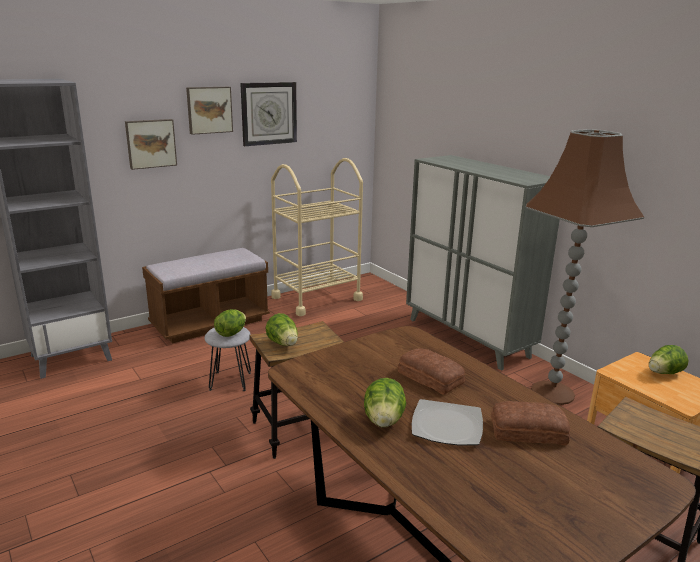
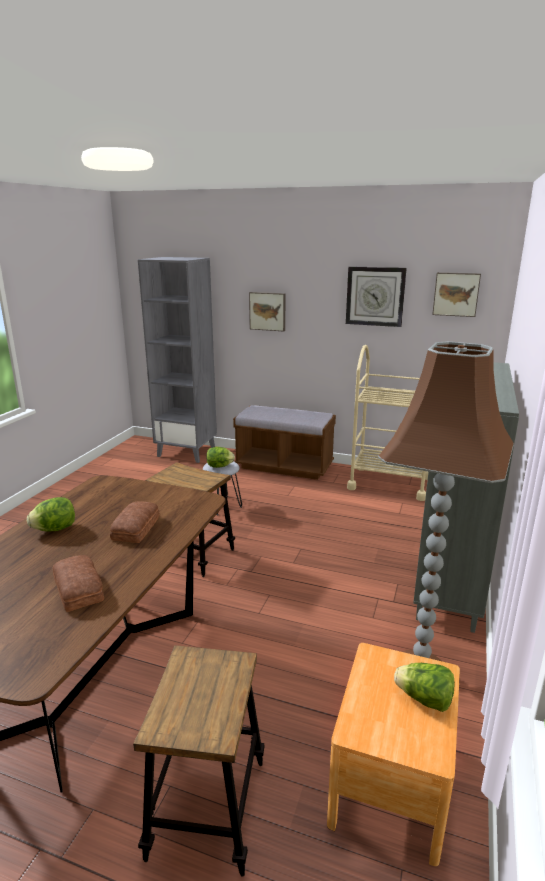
camera: 55 degrees right, 0 degrees up
(209, 110) = (317, 288): picture -> picture (456, 294)
(283, 344) = (176, 476): lettuce -> none
(447, 425) = (65, 553): plate -> none

